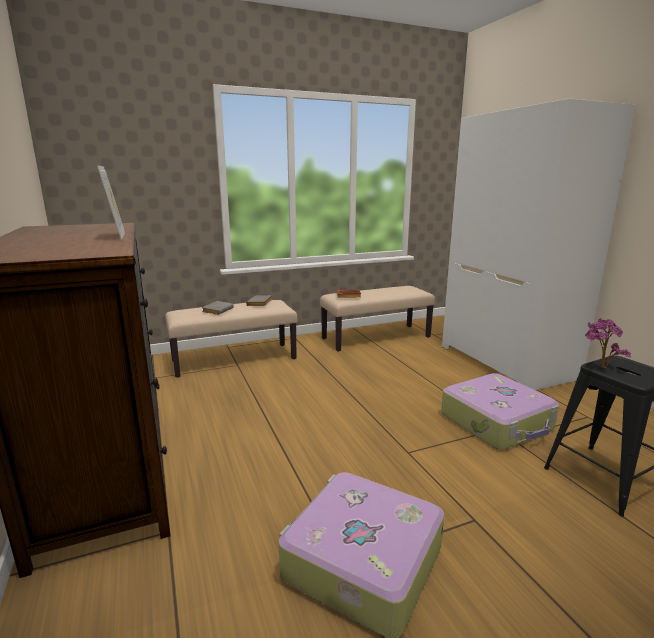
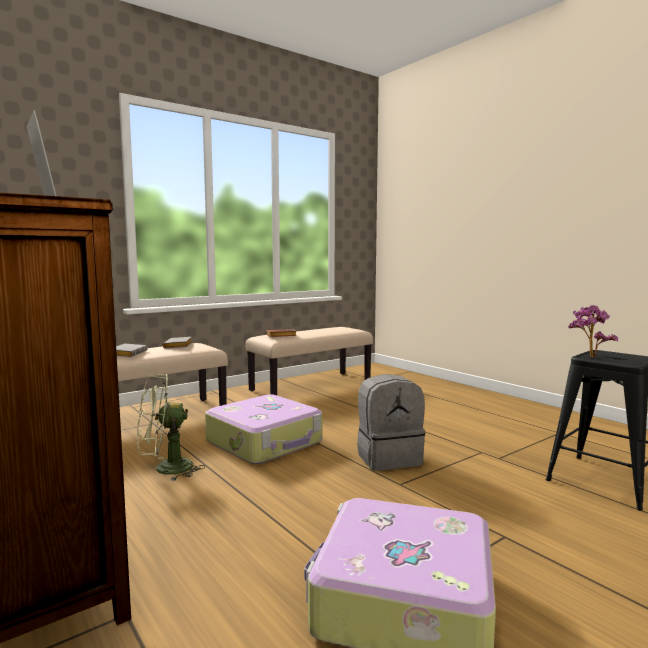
camera: 15 degrees left, 10 degrees down
(232, 411) = (165, 469): none -> green fan
(410, 424) = (388, 458): none -> grey backpack
(497, 422) = (478, 446): suitcase -> suitcase (265, 442)
(507, 362) = (459, 396): white wardrobe -> none

